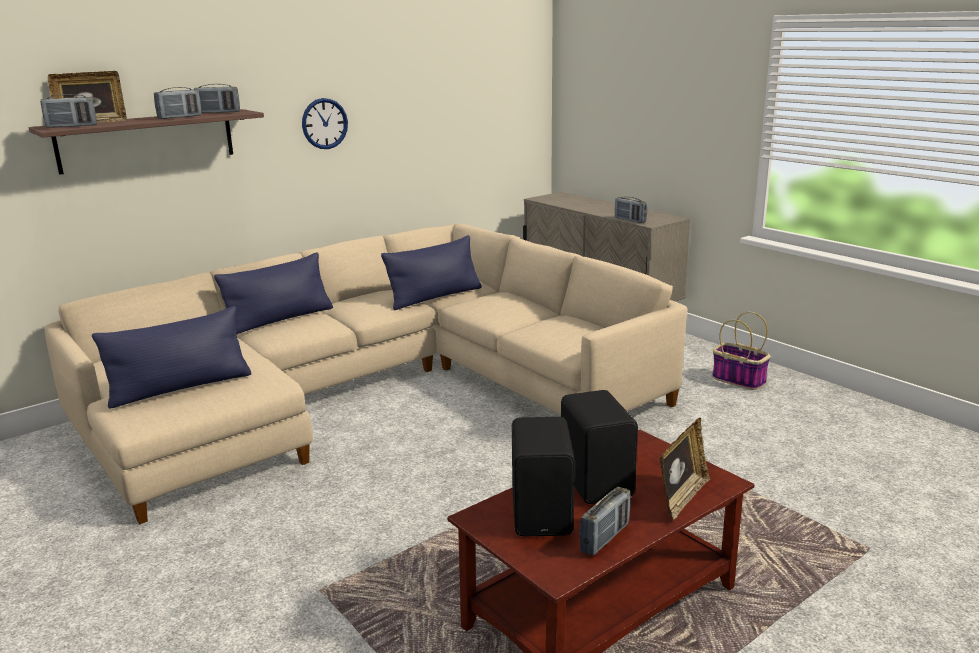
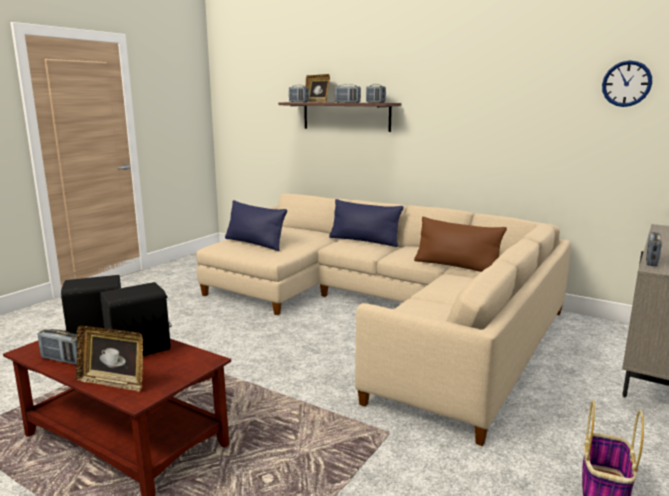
camera: 70 degrees right, 5 degrees down
(324, 123) = (457, 119): wall clock -> wall clock (626, 83)
(435, 297) = (456, 266): blue pillow -> brown pillow

